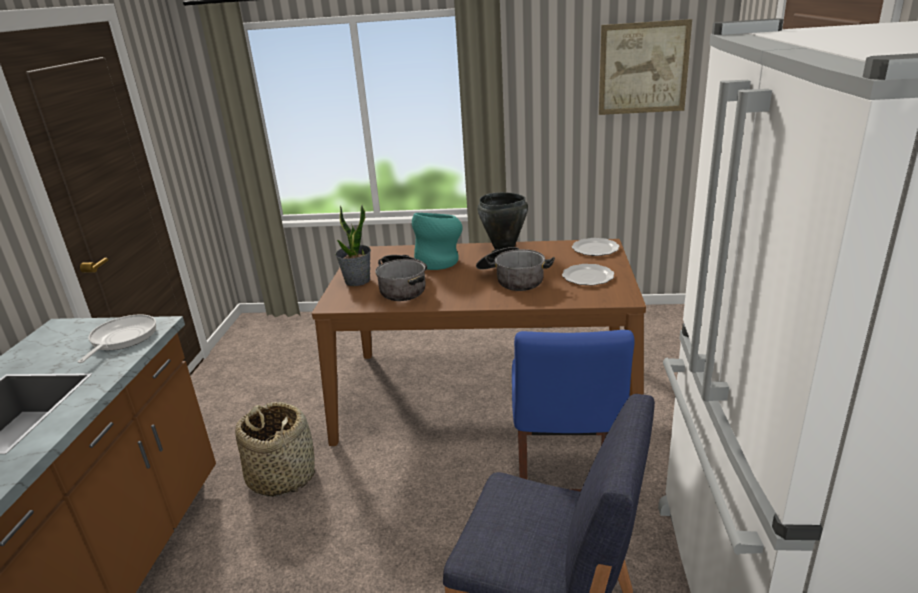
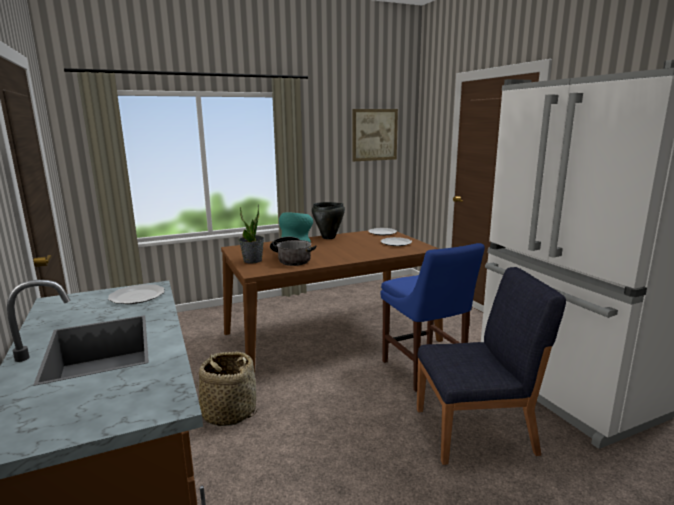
camera: 30 degrees left, 10 degrees down
(122, 339) = (136, 297): frying pan -> plate
(512, 279) = (355, 248): cooking pot -> none

